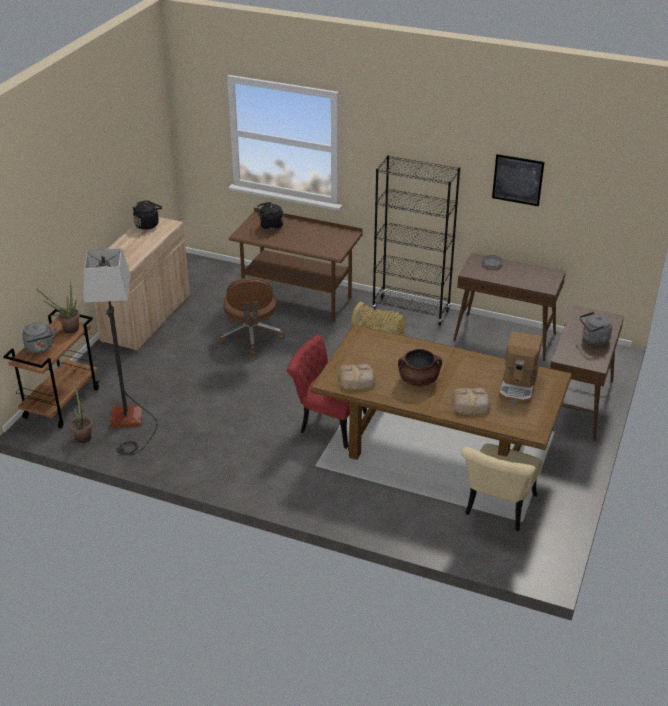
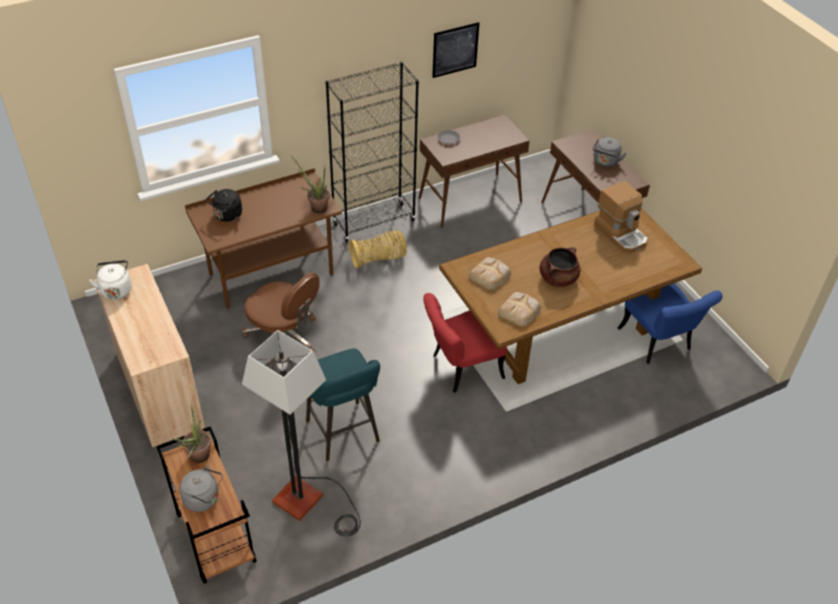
camera: 50 degrees left, 10 degrees up
(83, 435) = (287, 550): potted plant -> potted plant (316, 207)
(148, 224) = (116, 289): black kettle -> white kettle
(201, 406) = (344, 434): none -> turquoise stool
(471, 404) = (618, 271): bread -> bread (490, 275)
(497, 510) = (659, 344): beige chair -> blue chair

